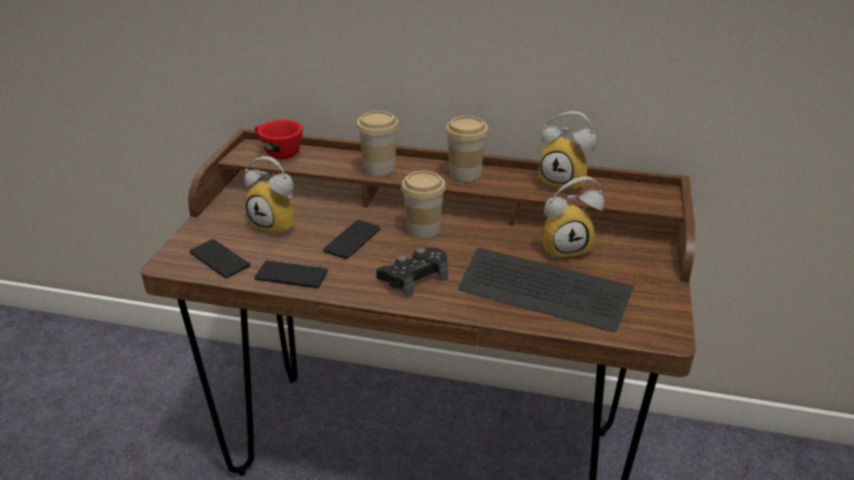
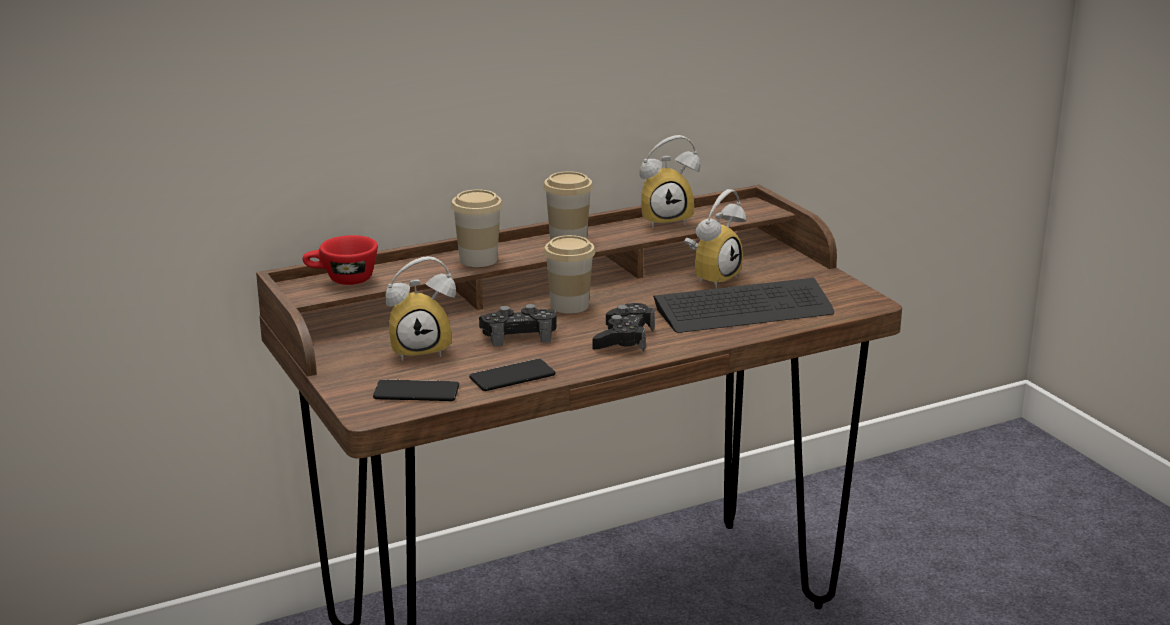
camera: 40 degrees left, 10 degrees down
(352, 240) = (518, 334): phone -> black game controller

